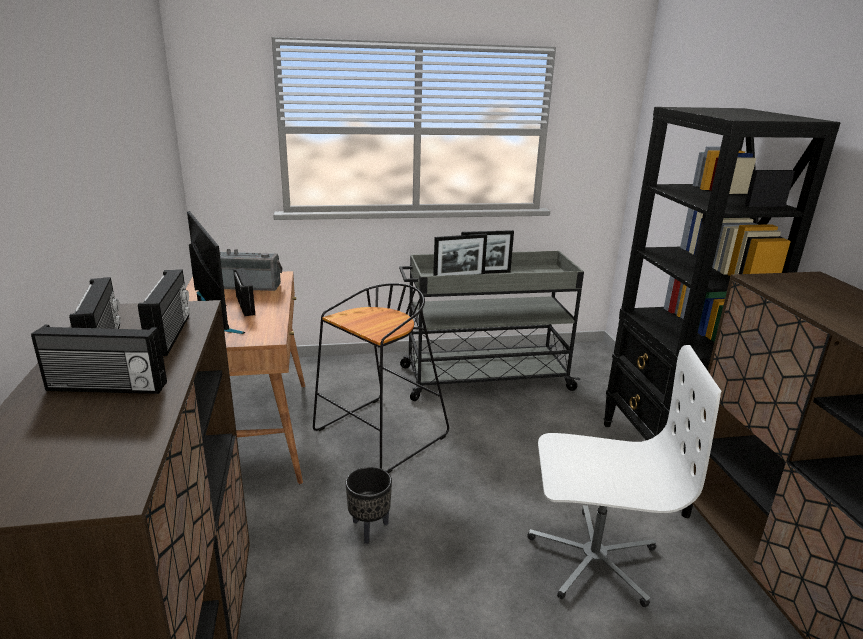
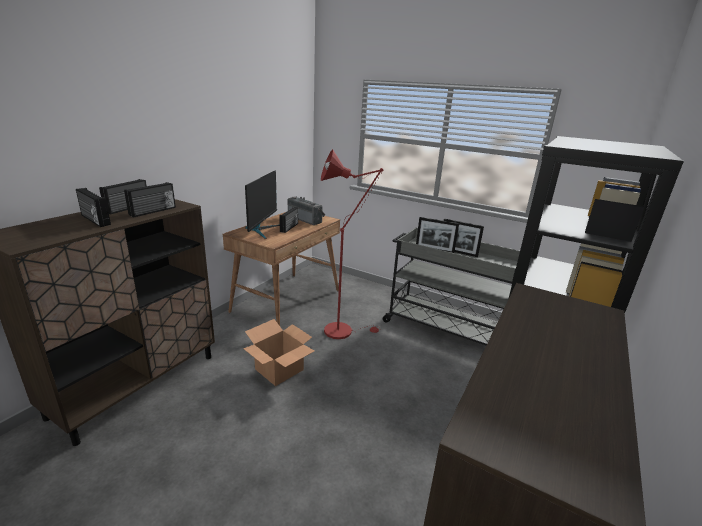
camera: 40 degrees right, 0 degrees up
(369, 528) = (279, 369): black planter -> cardboard box
(380, 435) = (343, 330): black stool -> red floor lamp
(592, 557) = (371, 457): white office chair -> none

